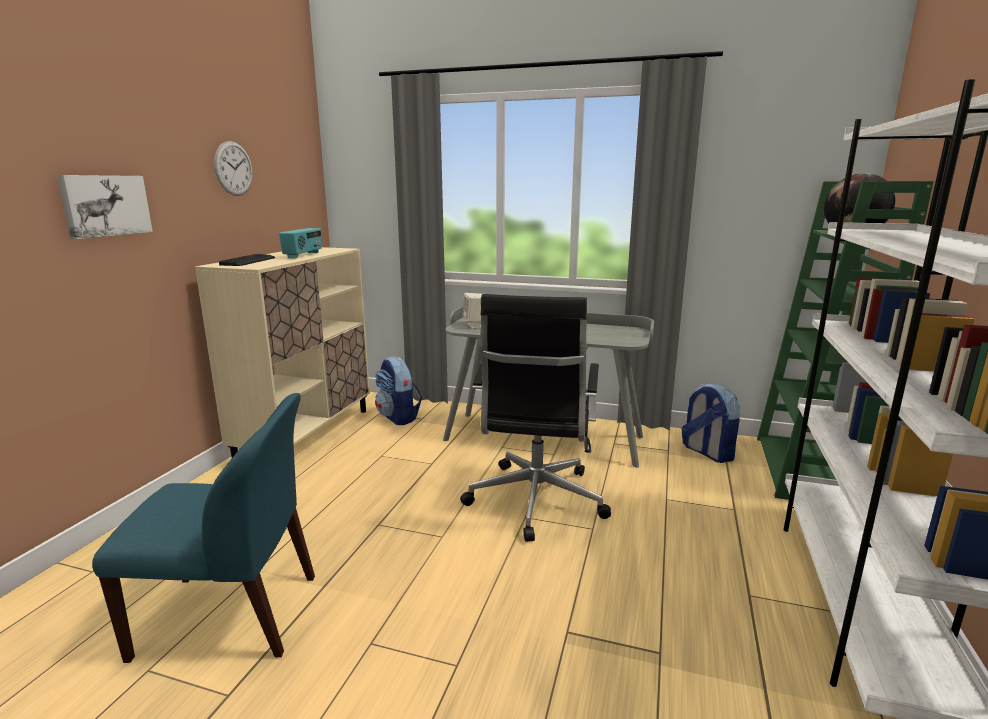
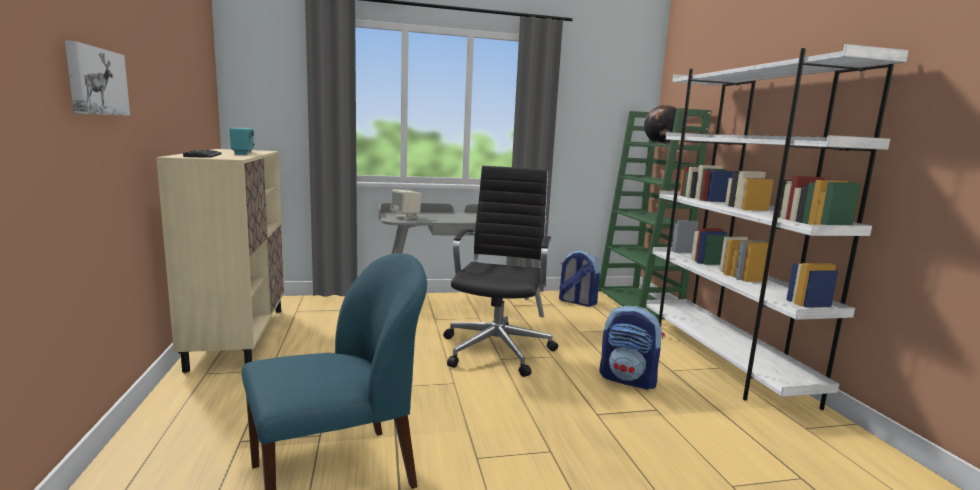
camera: 30 degrees left, 5 degrees down
(233, 168) = (170, 61): wall clock -> none
(398, 417) = (319, 311): backpack -> backpack (628, 379)
(535, 502) = (498, 349): black office chair -> black office chair turned 150 degrees counterclockwise

